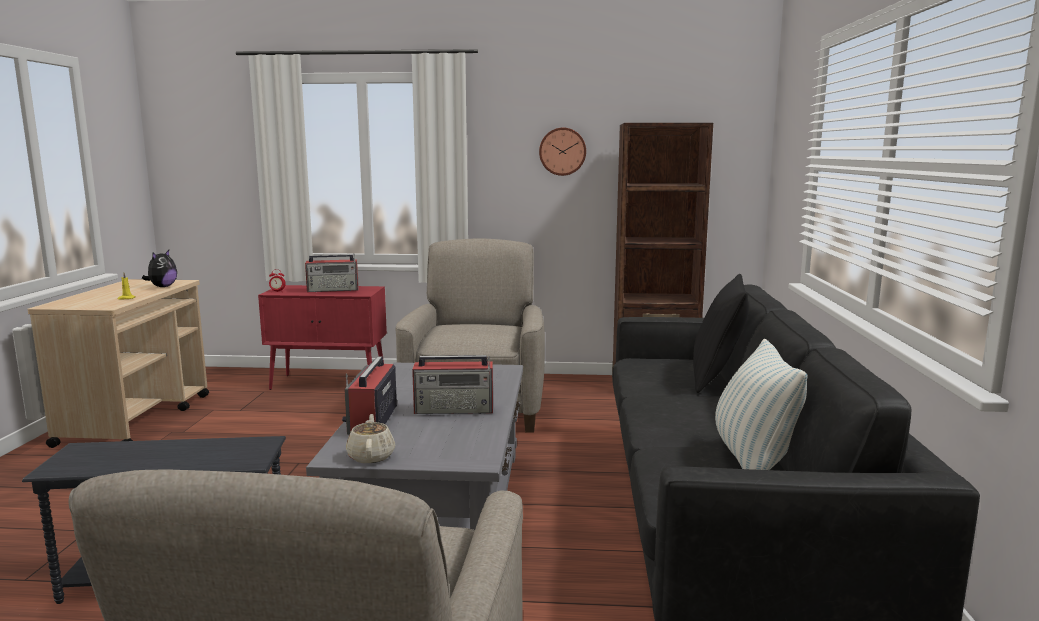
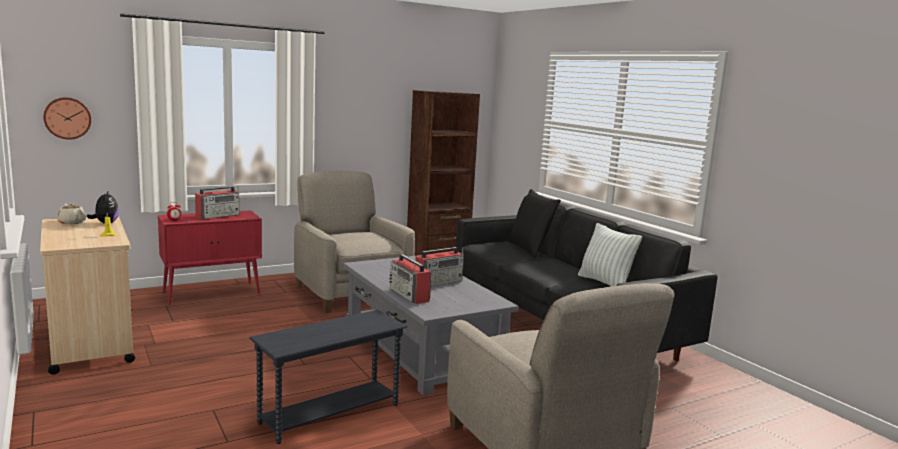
camera: 35 degrees left, 0 degrees up
(371, 456) = (446, 310): beige teapot -> beige teapot (71, 222)
(562, 151) = (375, 106): wall clock -> wall clock (67, 118)

